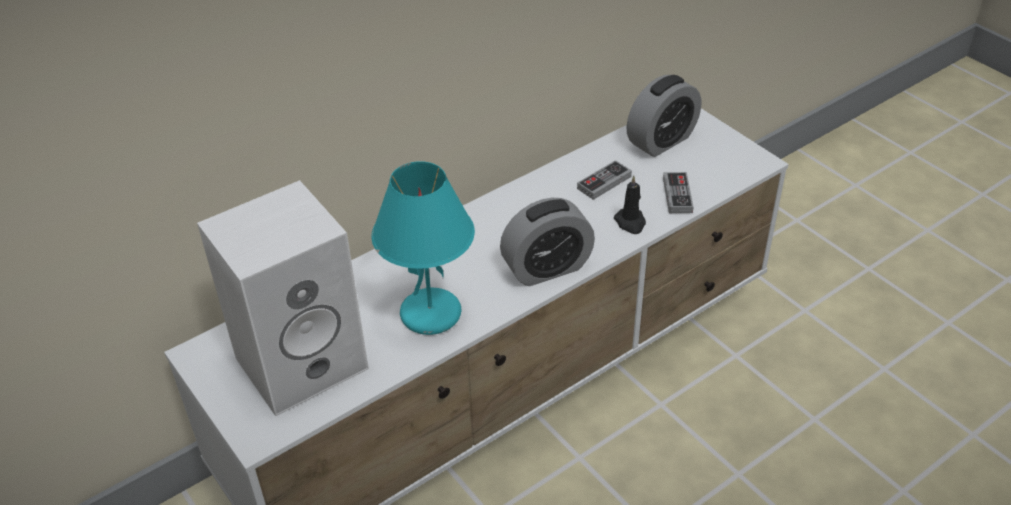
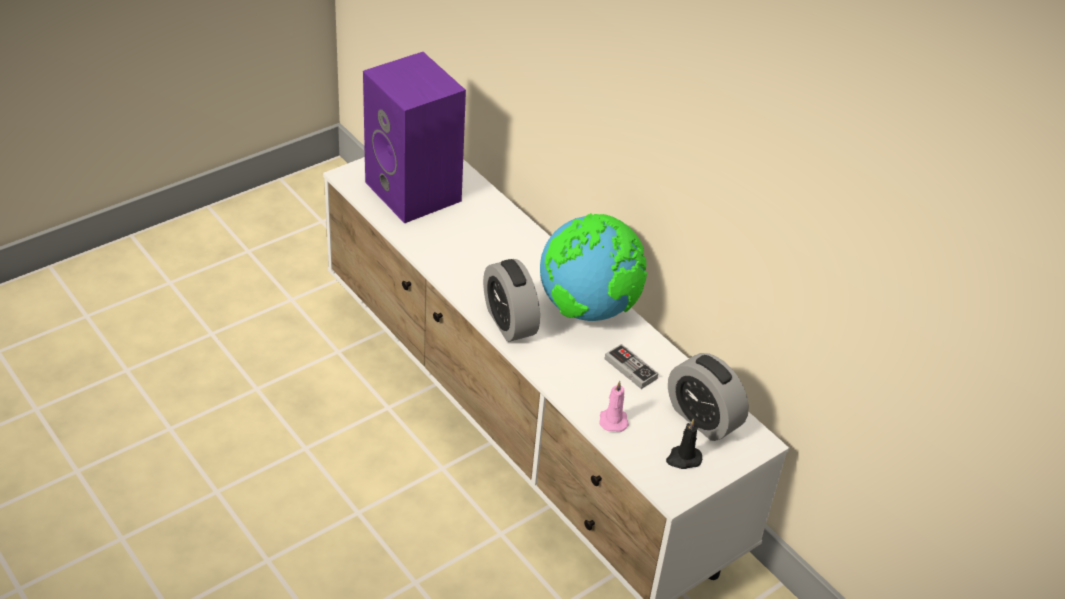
camera: 85 degrees right, 0 degrees up
(303, 360) = (416, 192): white speaker -> purple speaker
(431, 313) = (460, 254): turquoise table lamp -> none
(518, 209) = (588, 309): none -> globe
(630, 222) = (571, 381): black candle -> black candle (683, 459)
(677, 195) = (613, 420): game controller -> pink candle

